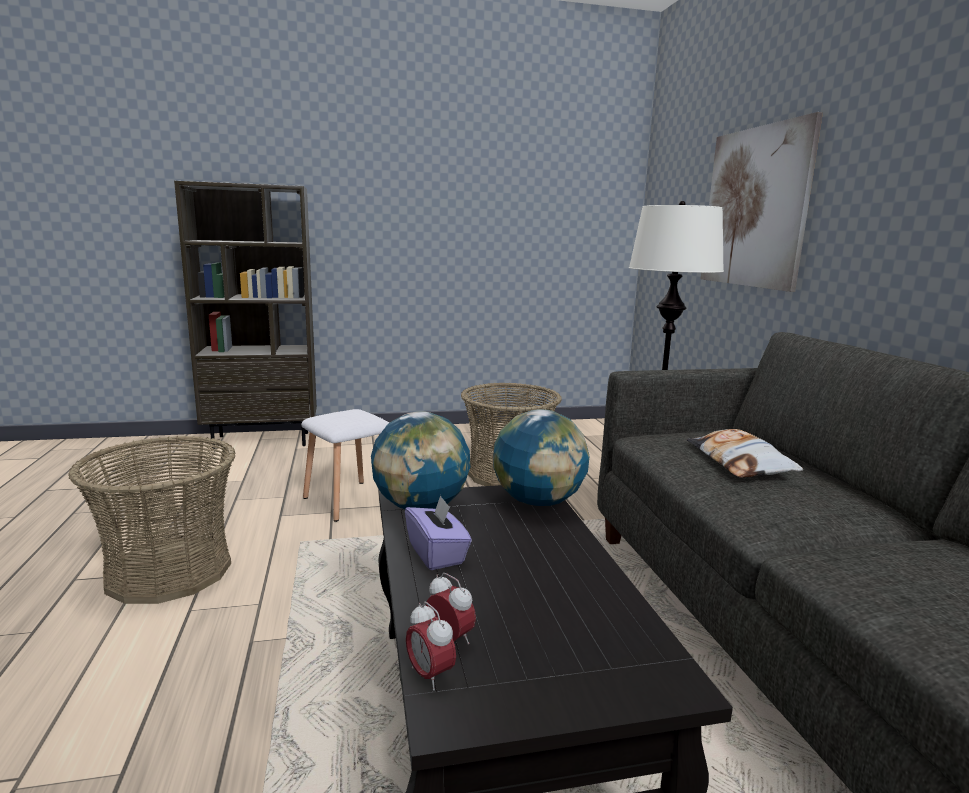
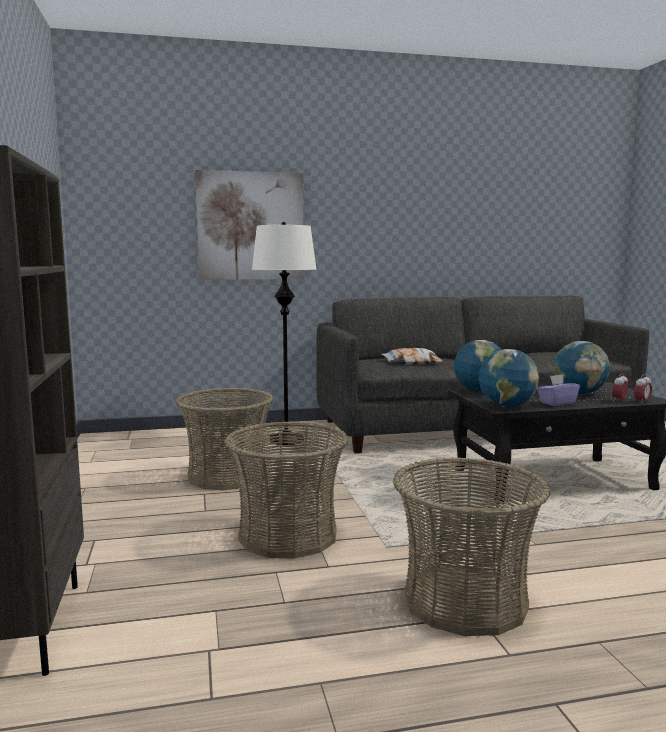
camera: 90 degrees left, 5 degrees down
(351, 500) = (288, 535): white stool -> basket
(535, 603) = (579, 393): none -> globe

